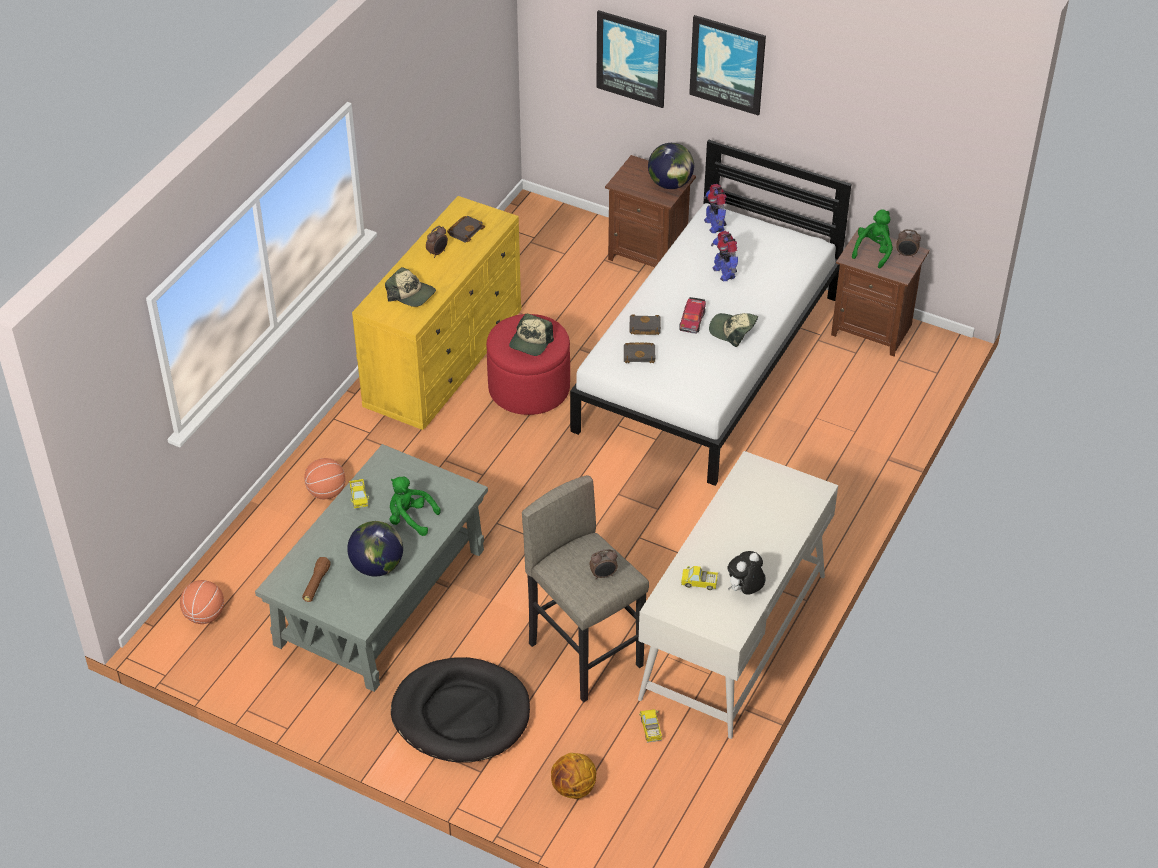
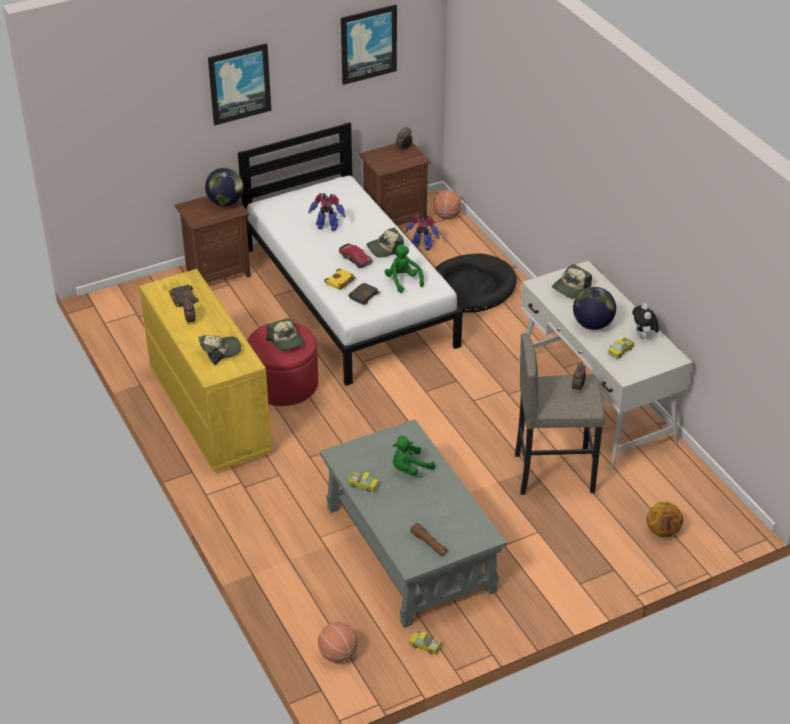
camera: 55 degrees left, 5 degrees down
(326, 492) = (278, 532): basketball -> basketball (446, 216)
(377, 566) = (440, 505): globe -> globe (592, 324)
(461, 714) = (555, 556): black dog bed -> black dog bed (470, 288)
(632, 58) = (160, 123): picture -> picture (368, 44)
(644, 328) = (340, 282): black book -> yellow book
(650, 729) = (641, 473): toy truck -> toy truck (425, 646)
(715, 225) = (276, 209): toy robot -> toy robot (422, 245)
(772, 493) = (571, 288): none -> cap
(873, 252) = (387, 158): green plush toy -> green plush toy (403, 281)

